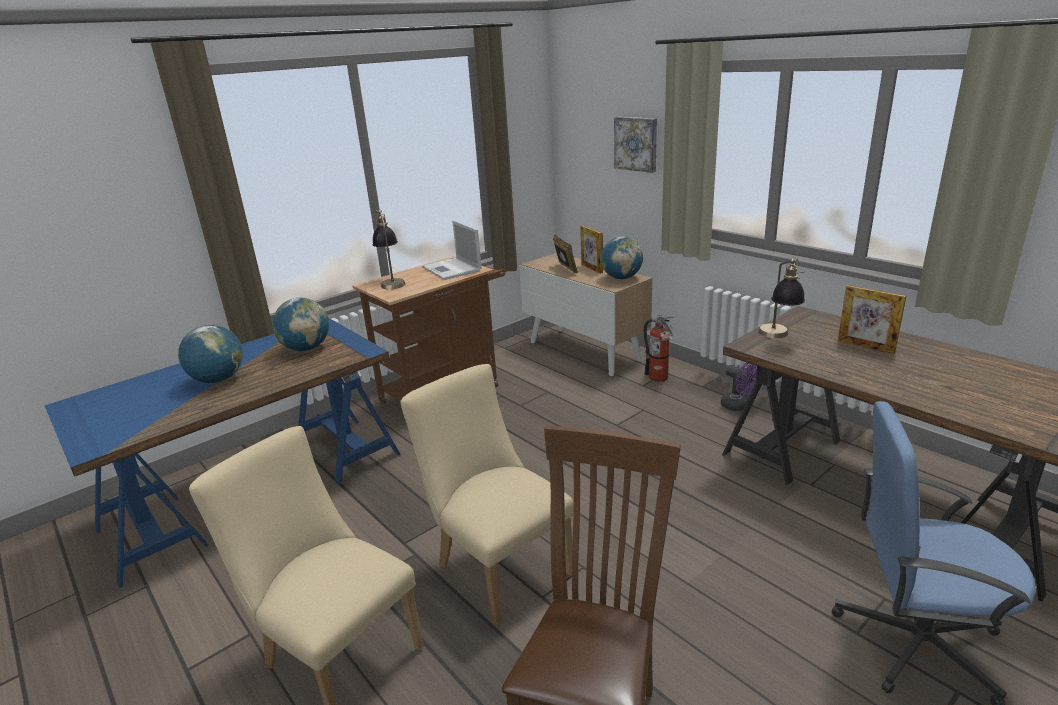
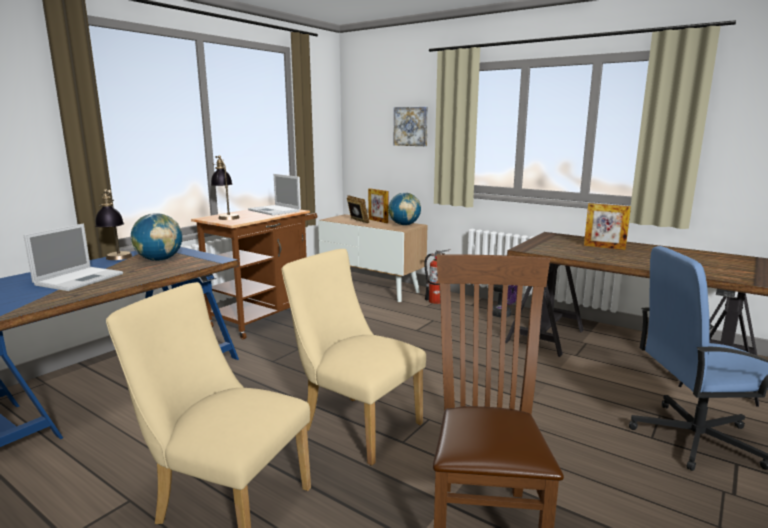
camera: 15 degrees left, 10 degrees down
(218, 380) = (80, 279): globe -> laptop
(778, 337) = (542, 245): table lamp -> table lamp (117, 259)

